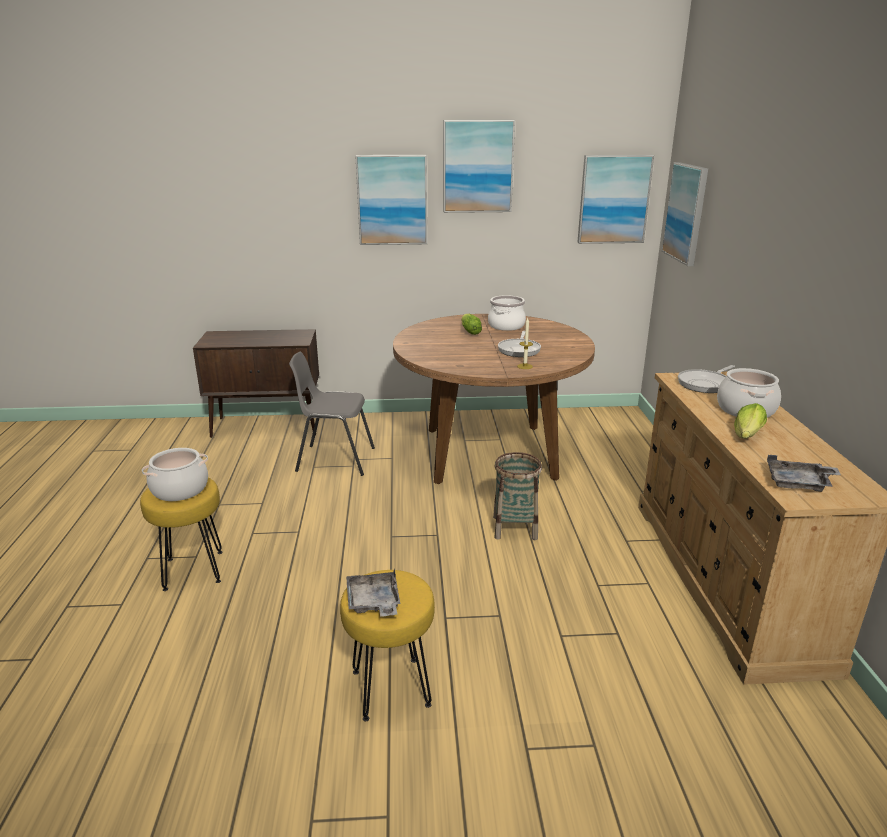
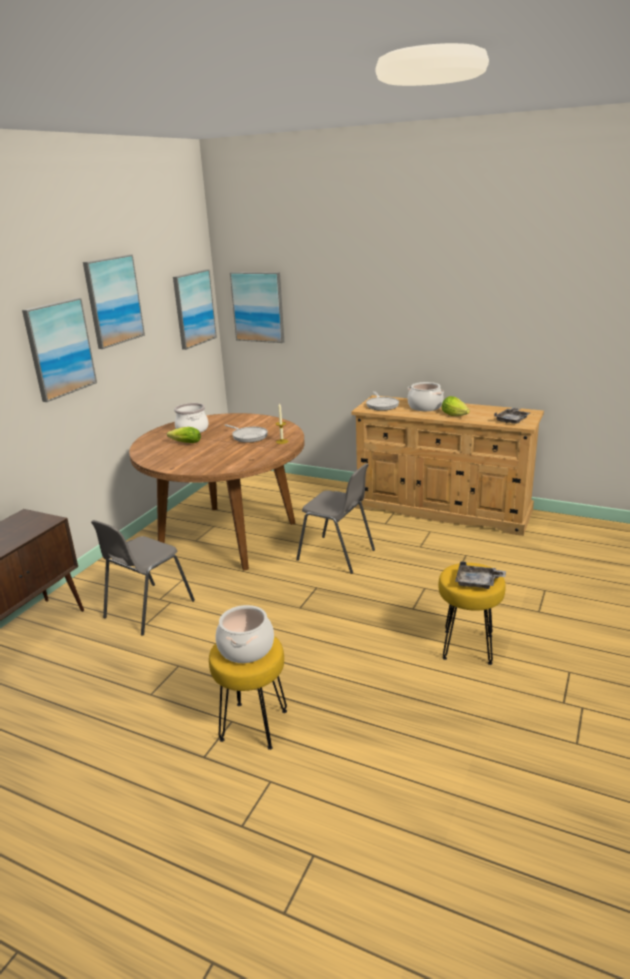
camera: 60 degrees left, 0 degrees up
(514, 528) = (337, 555): basket -> grey chair

